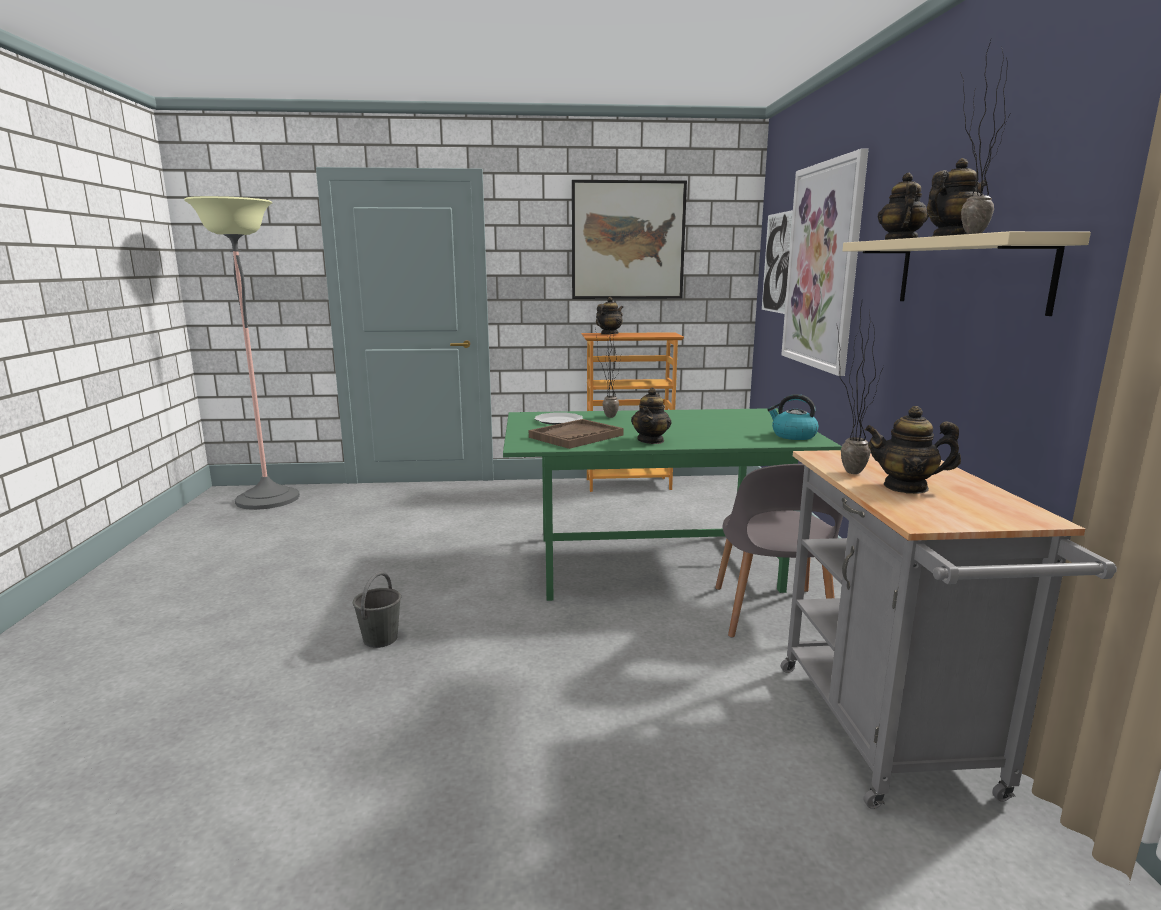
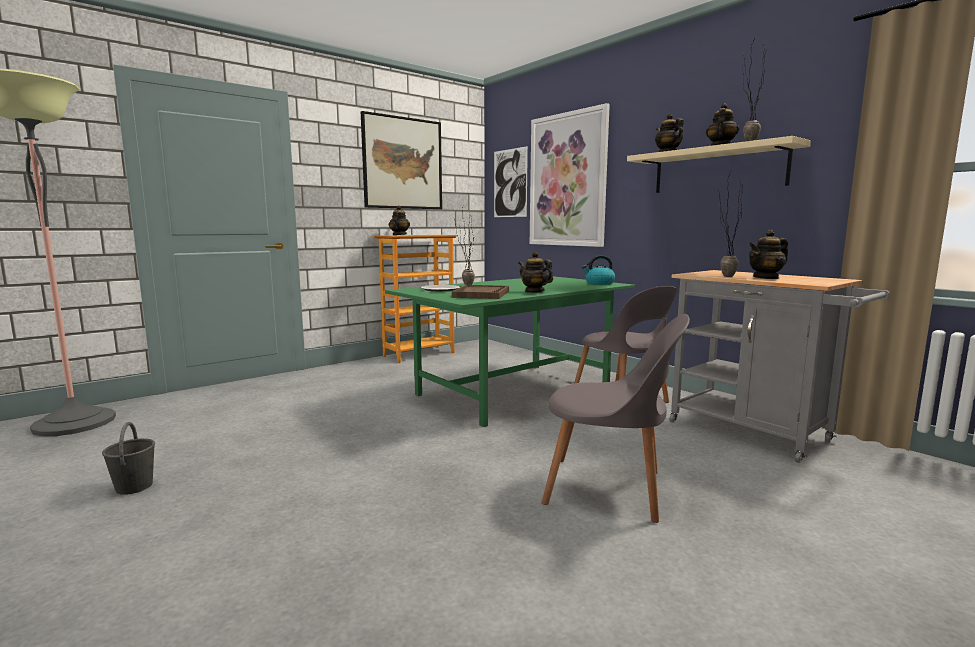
camera: 35 degrees left, 5 degrees down
(381, 638) = (401, 483): grey bucket -> grey bucket (134, 486)
(547, 728) = (609, 489): none -> grey chair
(651, 440) = (534, 291): teapot -> teapot turned 150 degrees clockwise

